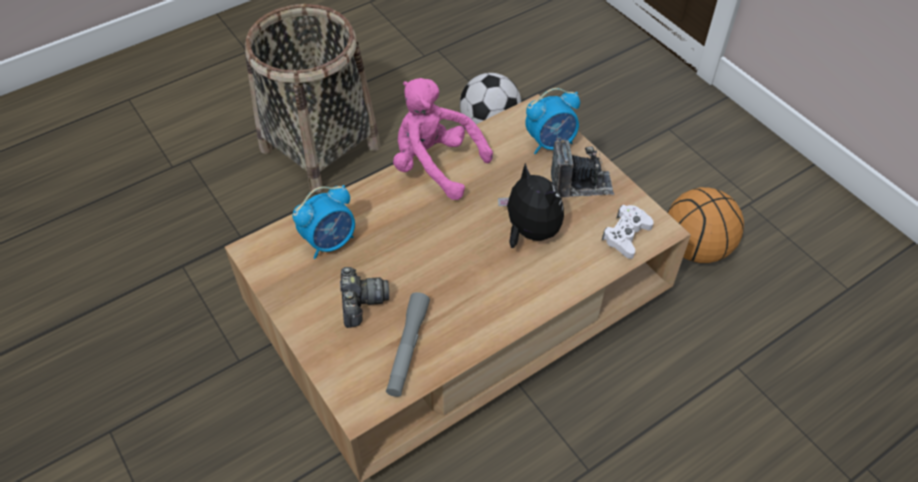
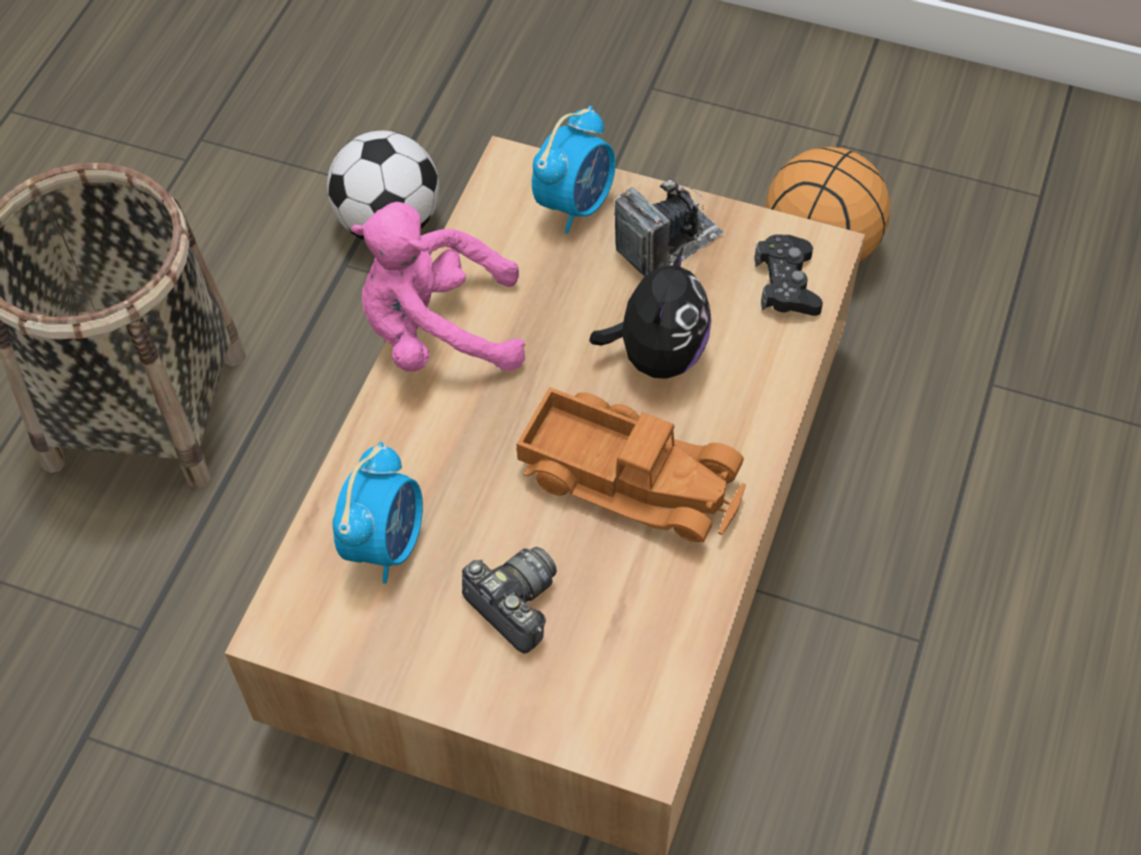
camera: 35 degrees left, 5 degrees up
(407, 349) = (637, 627): grey flashlight -> none
(467, 279) = (630, 476): none -> toy truck
(529, 232) = (657, 355): plush toy -> plush toy turned 90 degrees clockwise
(626, 235) = (787, 284): white game controller -> black game controller

